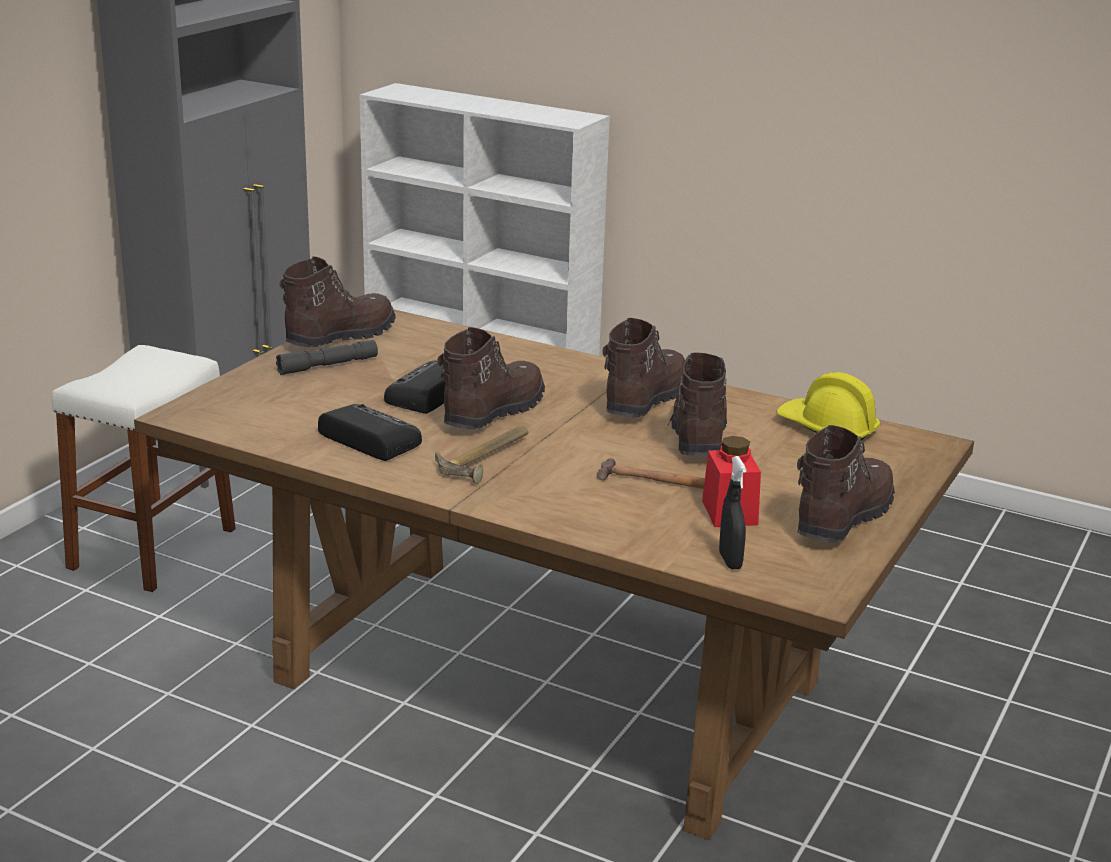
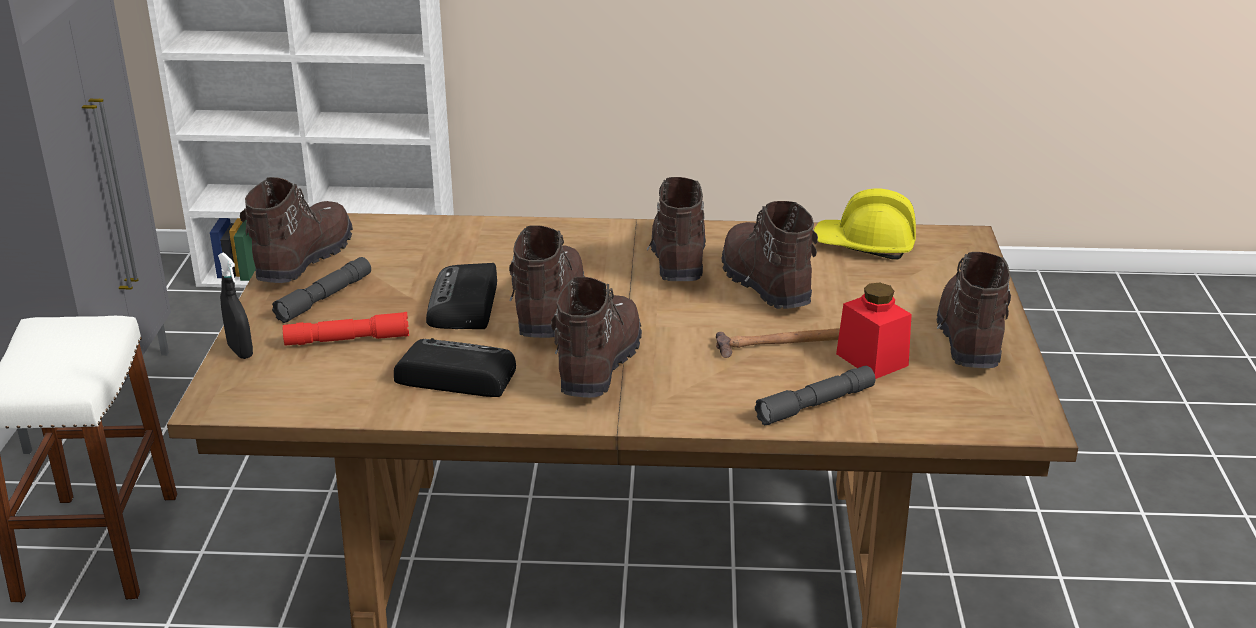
camera: 25 degrees left, 5 degrees up
(315, 397) = (347, 340): none -> red flashlight
(488, 459) = (597, 364): hammer -> brown boot
(639, 531) = (815, 404): none -> grey flashlight
(730, 561) = (923, 412): black spray bottle -> black spray bottle (240, 351)

